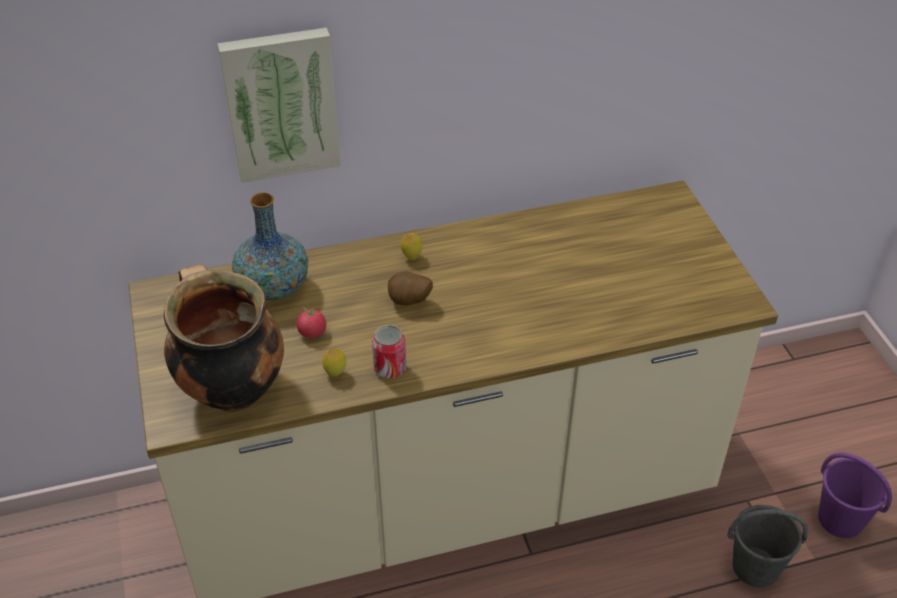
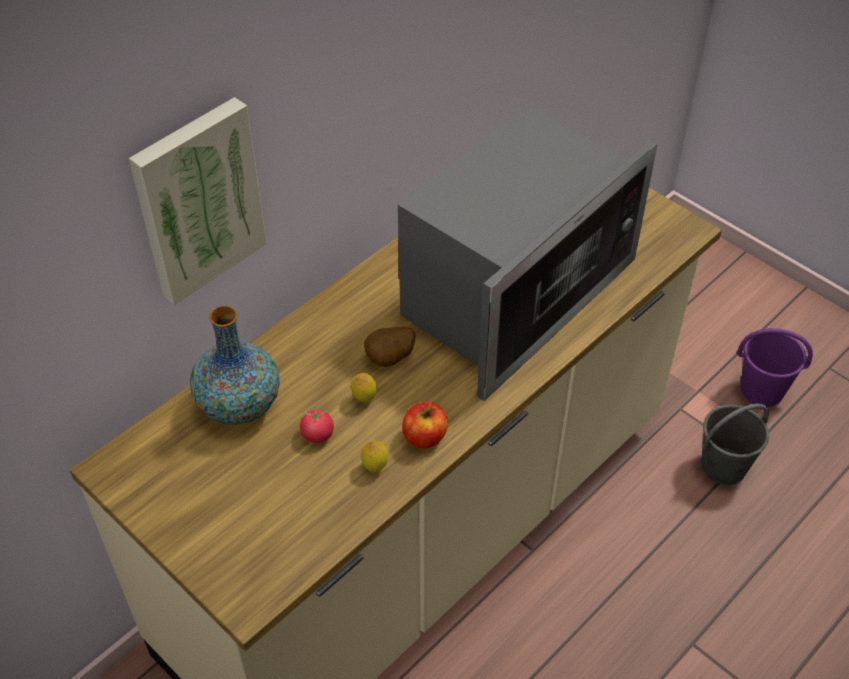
camera: 30 degrees left, 5 degrees up
(231, 389) = (280, 534): cooking pot -> none
(390, 368) = (424, 436): can -> apple
(411, 257) = (356, 311): lemon -> lemon (364, 398)
(546, 294) = (513, 295): none -> microwave

